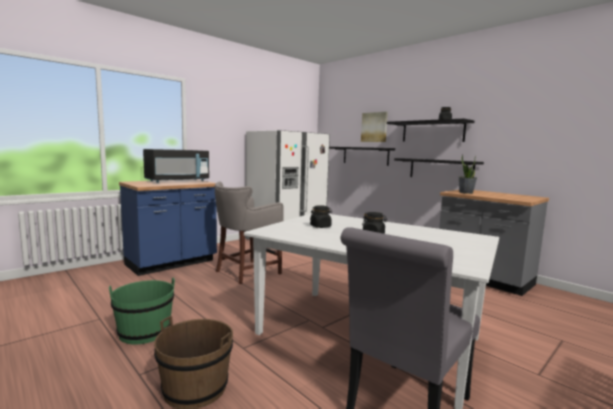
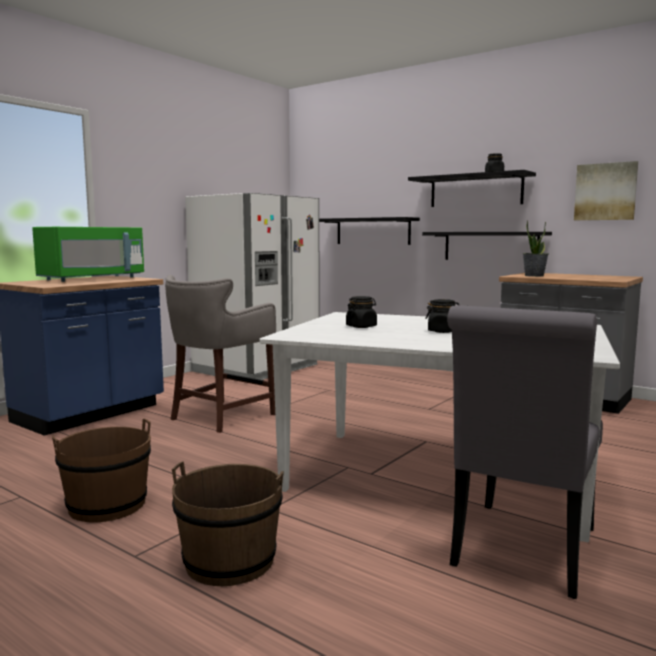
camera: 10 degrees left, 0 degrees up
(144, 331) = (107, 505): green bucket -> brown bucket
(177, 181) = (92, 279): black microwave -> green microwave
(374, 127) = (385, 186): picture -> picture (605, 192)

